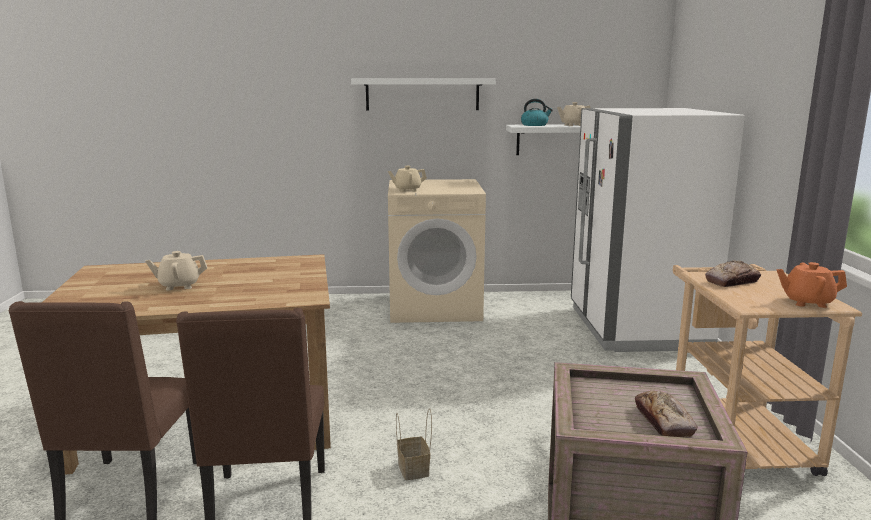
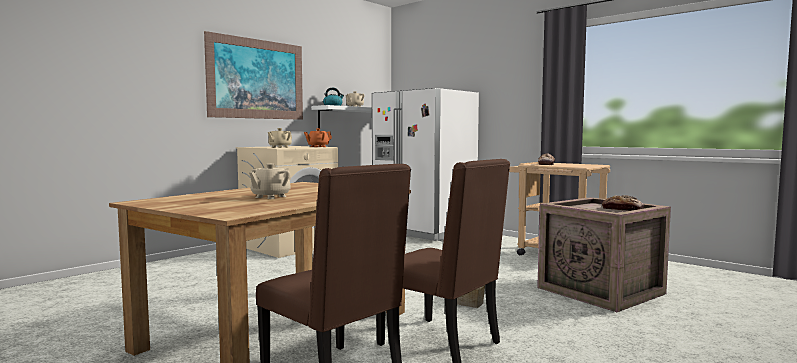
camera: 45 degrees left, 10 degrees down
(422, 94) = (257, 79): white shelf -> picture
(807, 302) = (589, 165): orange teapot -> orange teapot (318, 147)

